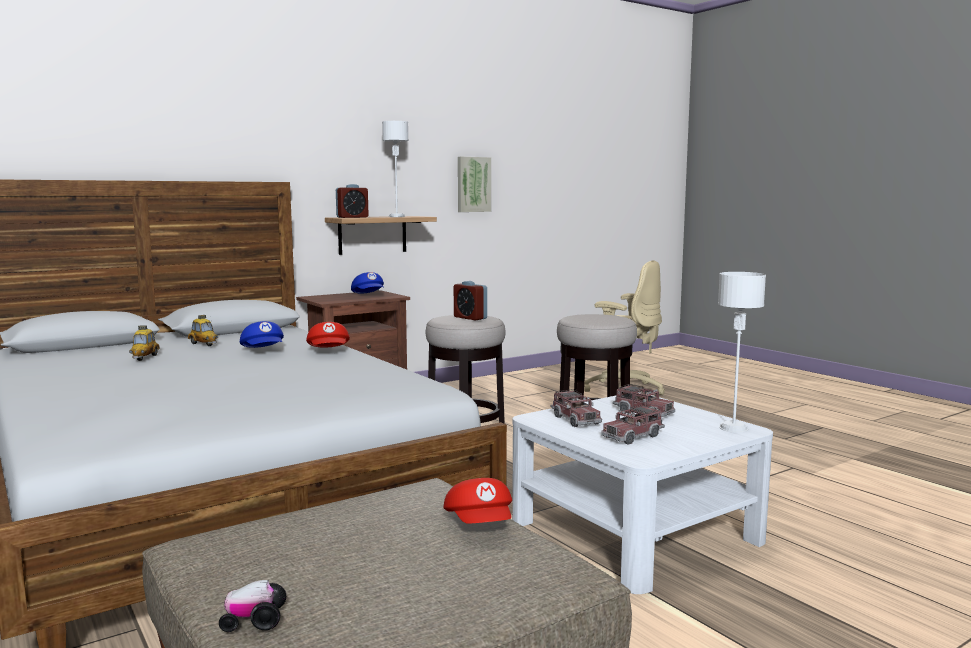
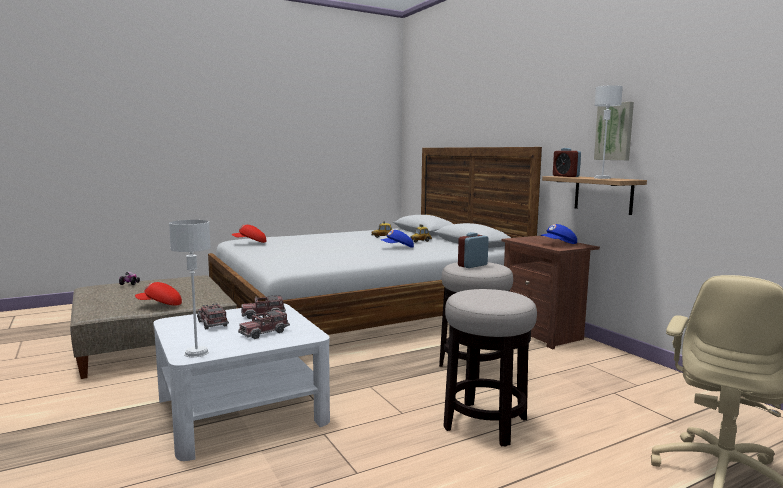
camera: 95 degrees right, 0 degrees up
(329, 351) = (393, 255): red cap -> red cap (250, 242)
(473, 184) = (723, 146): picture -> picture (614, 131)

